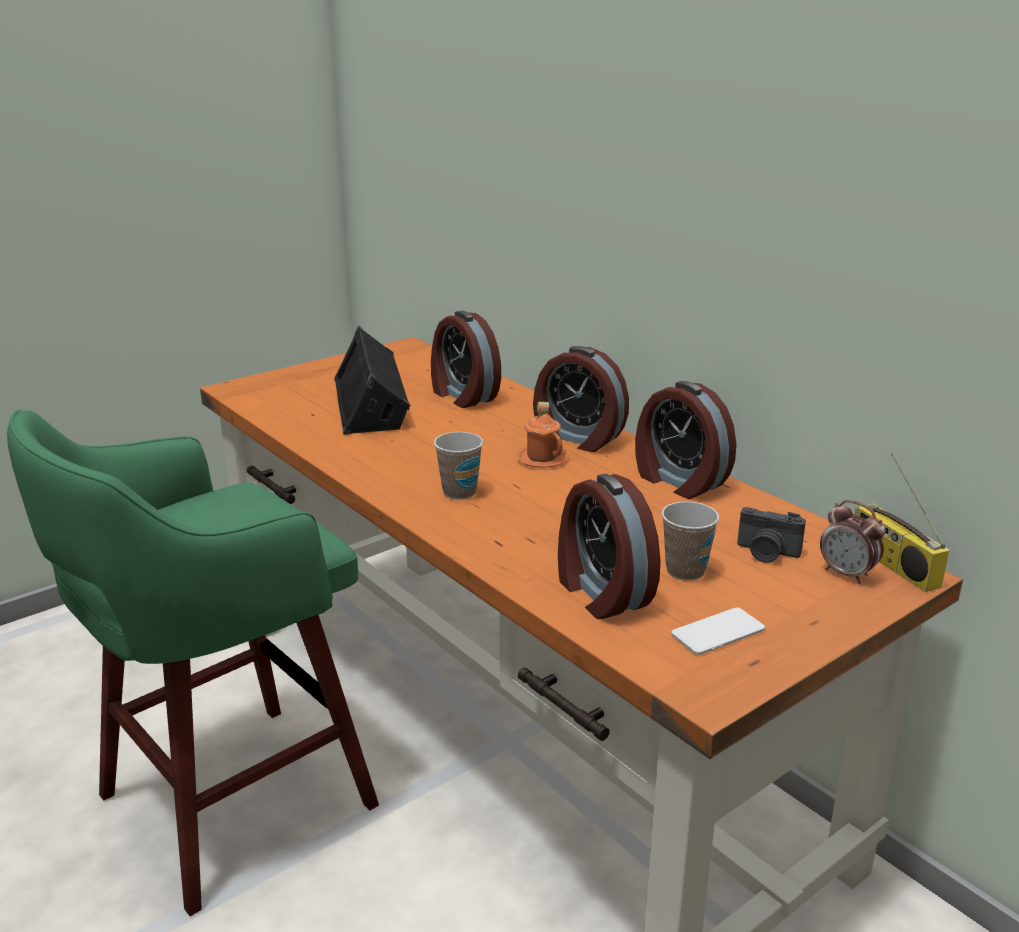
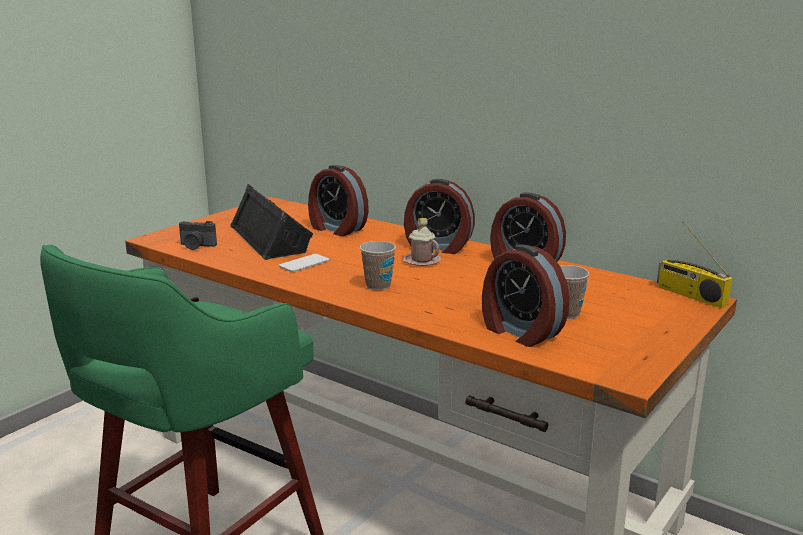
camera: 15 degrees left, 5 degrees down
(542, 459) = (422, 261): orange mug -> pink mug
(718, 632) = (611, 344): phone -> phone (304, 264)
(766, 553) = (610, 298): camera -> camera (196, 246)
(847, 574) = (667, 304): alarm clock -> none

